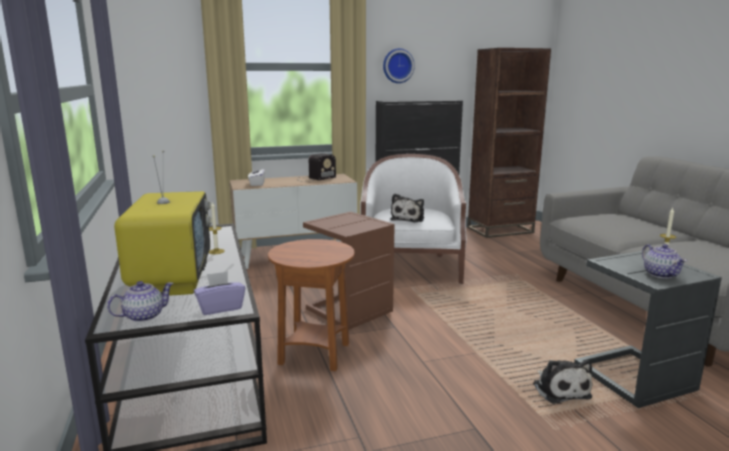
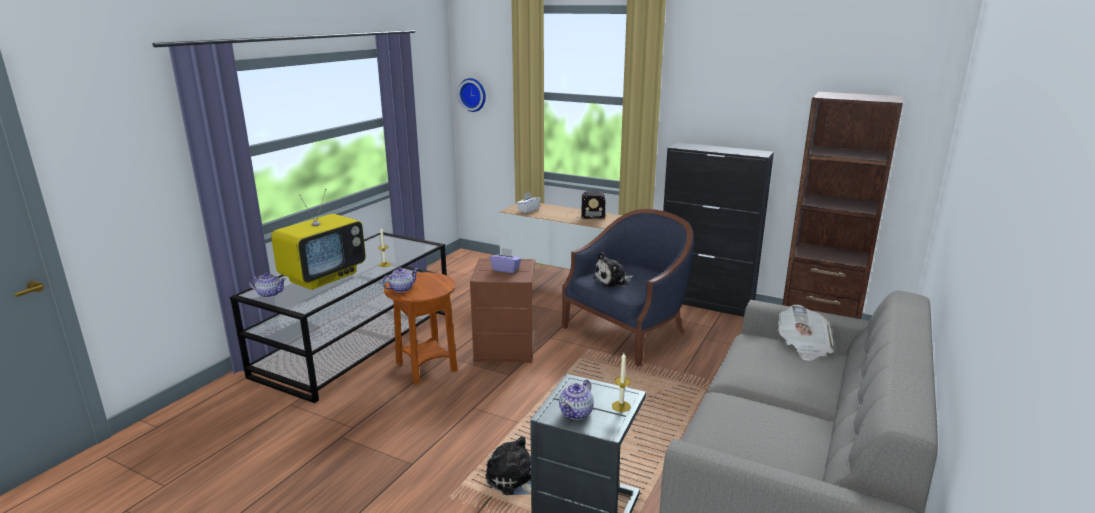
camera: 45 degrees right, 5 degrees up
(220, 308) = (302, 304): purple tissue box -> purple tissue box (506, 269)
(303, 259) = (401, 289): none -> teapot
(397, 66) = (706, 105): wall clock -> wall clock (473, 94)
(411, 268) = (628, 333): white armchair -> blue armchair
(560, 389) = (514, 480): plush toy -> plush toy turned 105 degrees clockwise
(603, 213) = (803, 346): none -> newspaper

